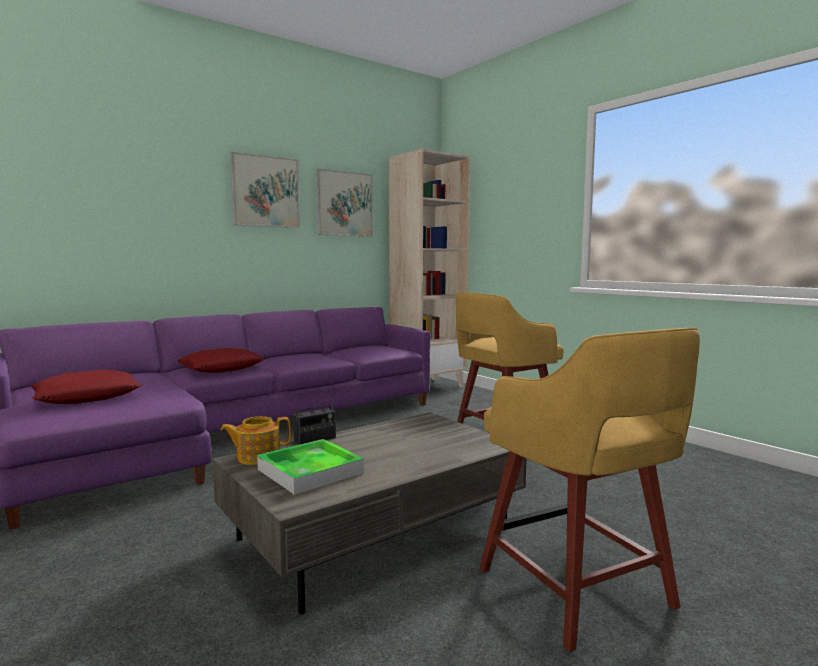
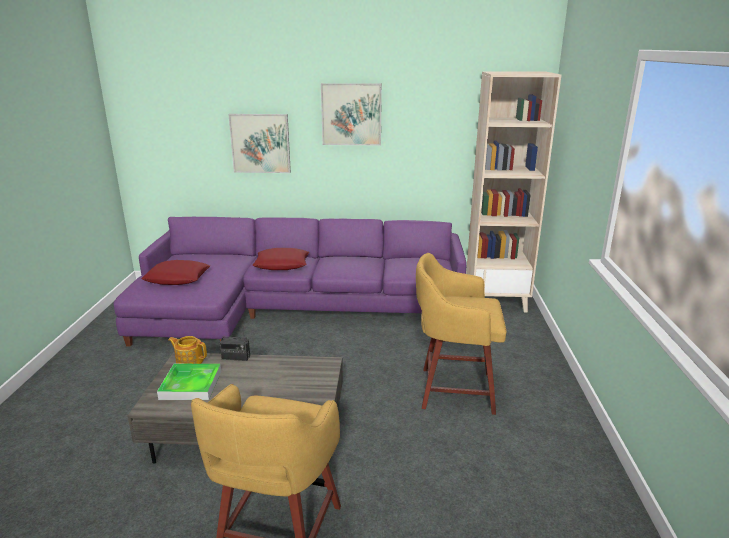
camera: 40 degrees right, 15 degrees up
(344, 204) = (429, 121): picture -> picture (260, 143)

